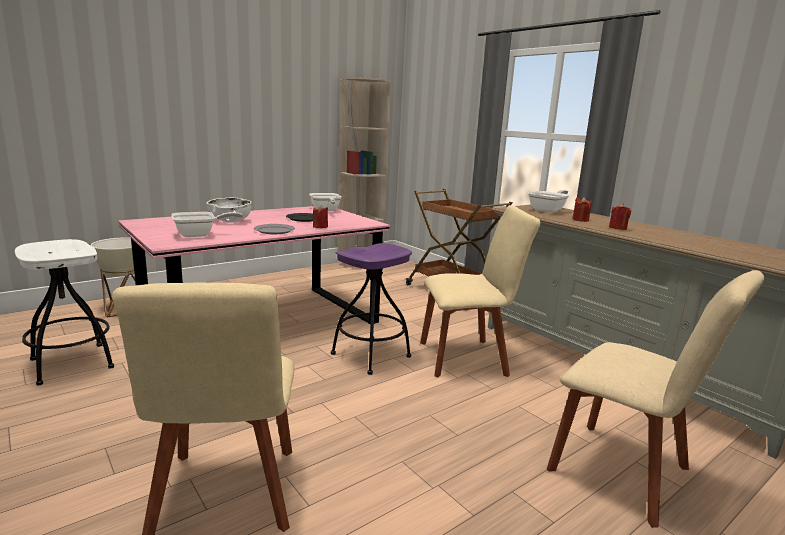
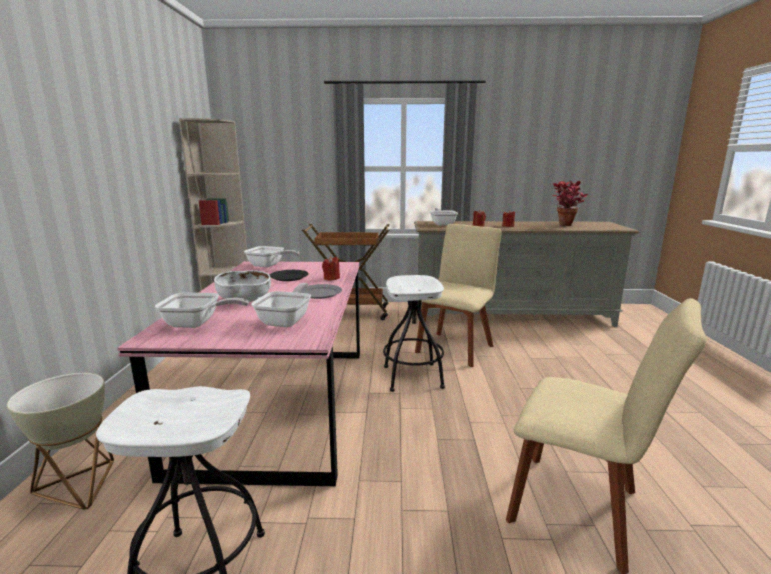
camera: 50 degrees left, 0 degrees up
(170, 222) = (197, 324): none -> frying pan
(370, 355) = (413, 377): purple stool -> white stool
(626, 473) = (614, 361): beige chair -> none
(716, 247) = (565, 226): none -> potted plant

